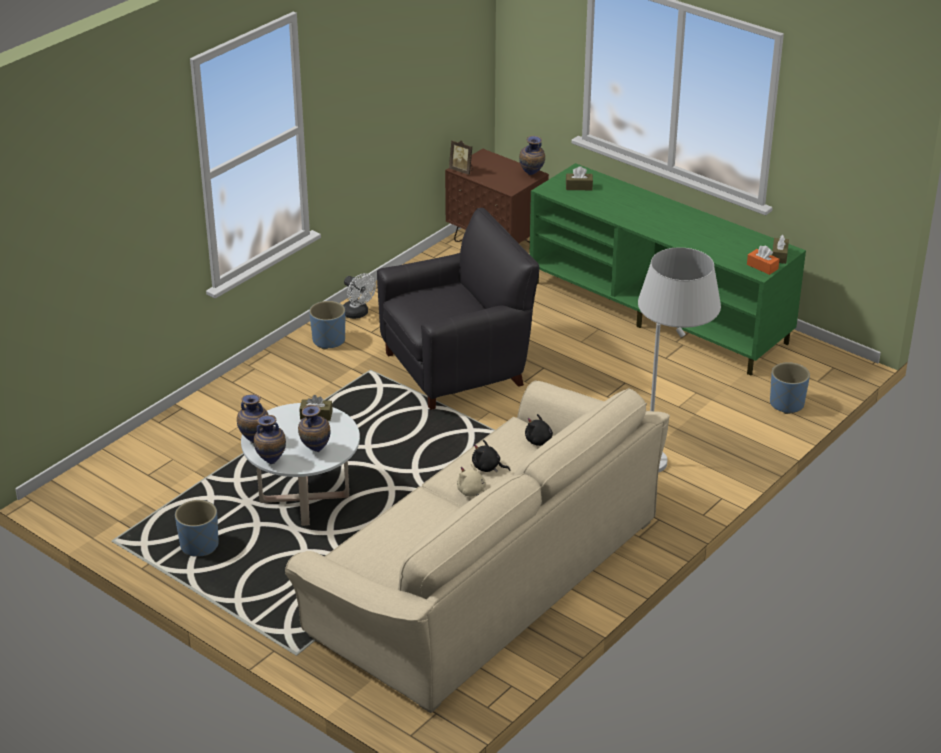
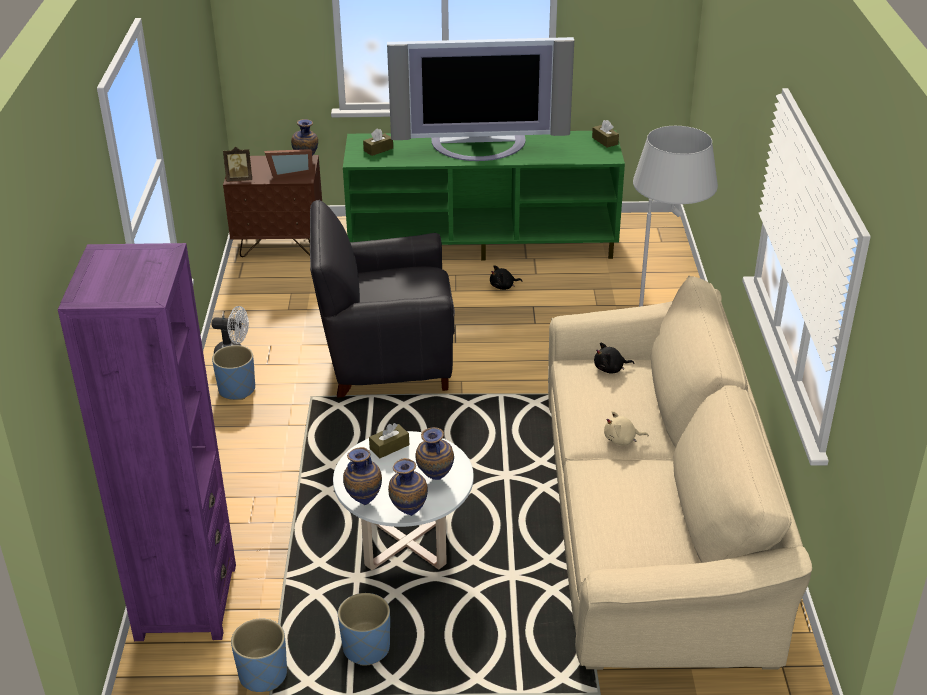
camera: 40 degrees left, 0 degrees up
(135, 460) = (186, 602): none -> purple bookcase
(457, 368) = (385, 359): black armchair -> black armchair turned 120 degrees counterclockwise
(488, 467) = (604, 412): black plush toy -> black plush toy (503, 286)
(505, 180) = (289, 172): none -> picture frame
(662, 218) = (479, 148): none -> television
(762, 267) = (606, 153): orange tissue box -> none
(786, 404) = (665, 267): blue planter -> blue planter (262, 675)

